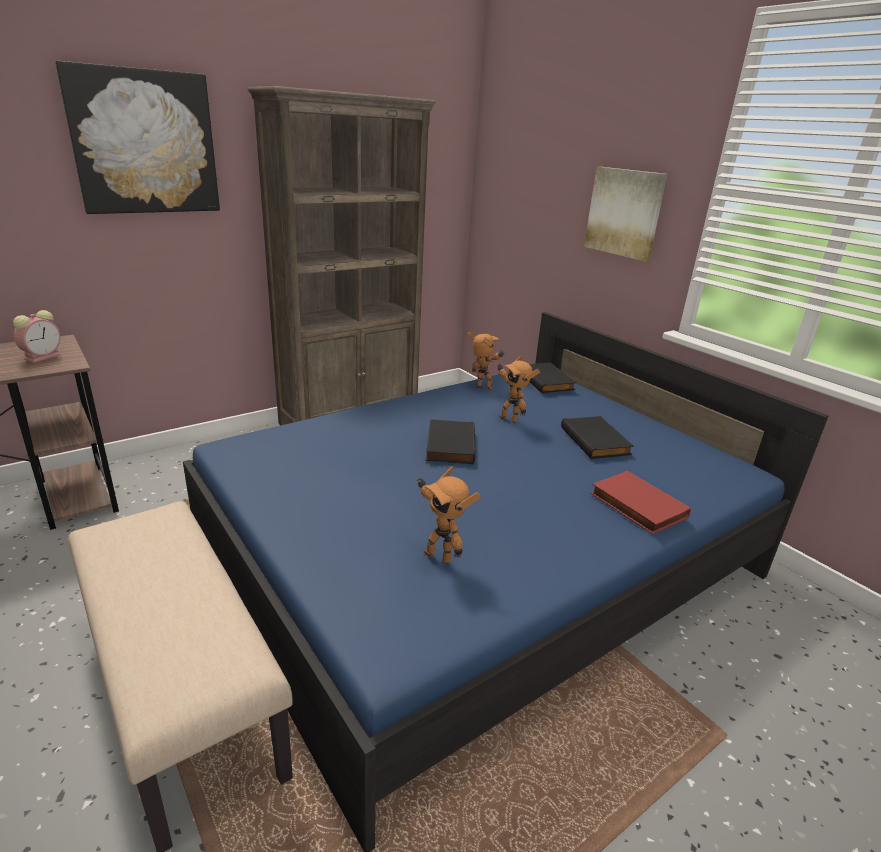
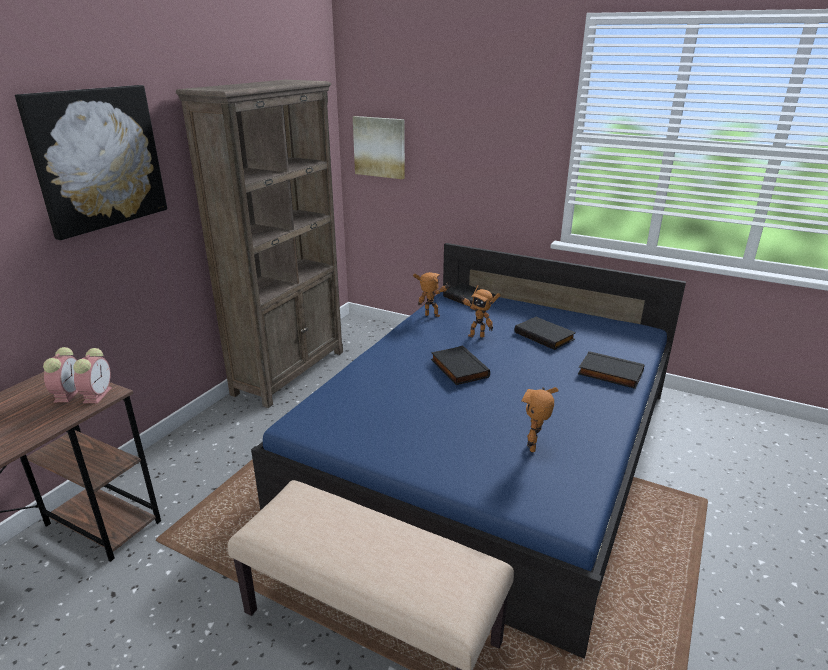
camera: 25 degrees left, 0 degrees up
(61, 363) = (97, 394): none -> alarm clock
(439, 555) = (535, 446): toy robot -> toy robot turned 90 degrees clockwise
(625, 212) = (500, 157): picture -> picture (380, 147)
(636, 506) = (609, 373): red book -> black book

